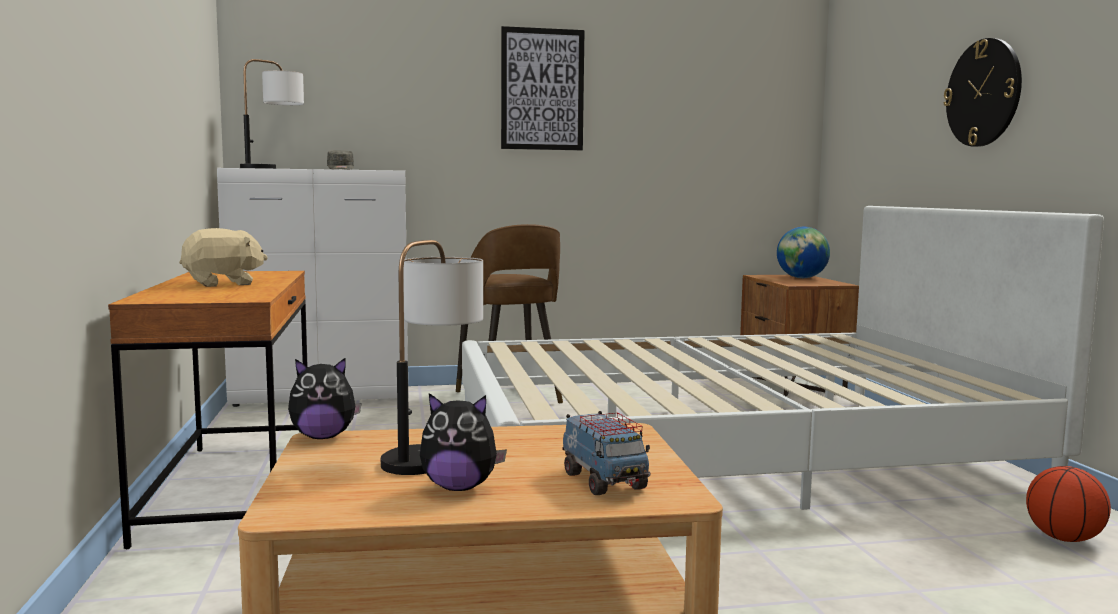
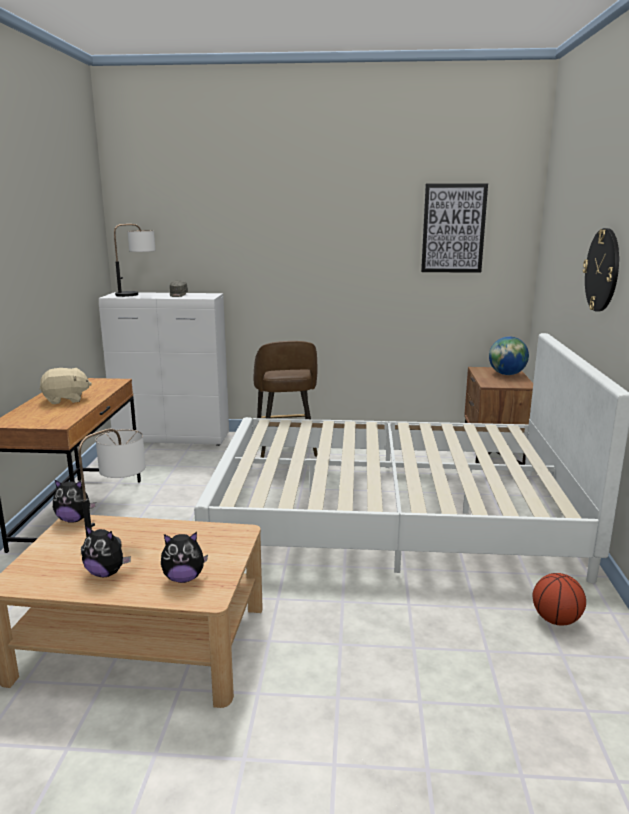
camera: 15 degrees right, 10 degrees up
(542, 89) = (318, 234): picture -> picture (453, 228)
(604, 481) = (184, 578): toy truck -> plush toy

